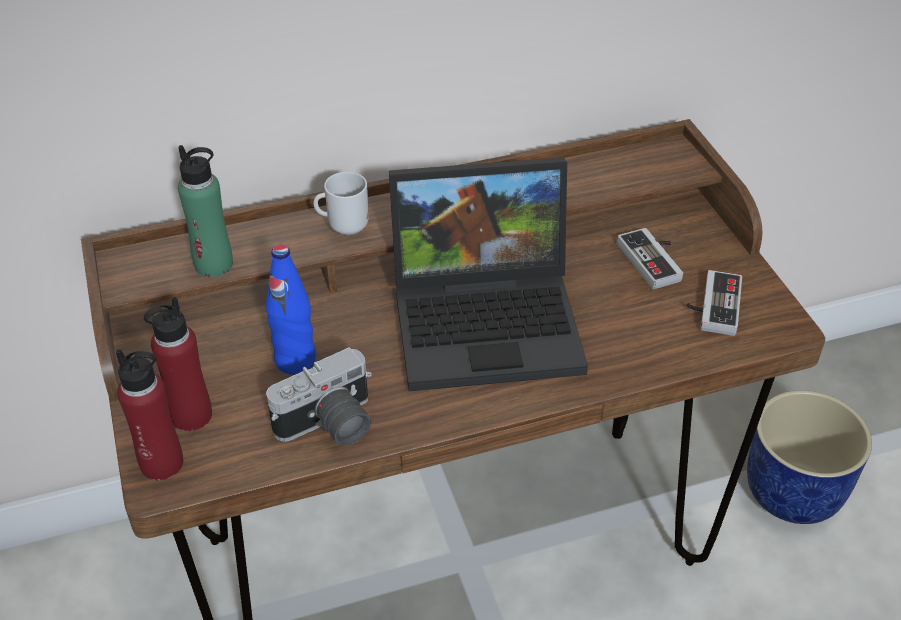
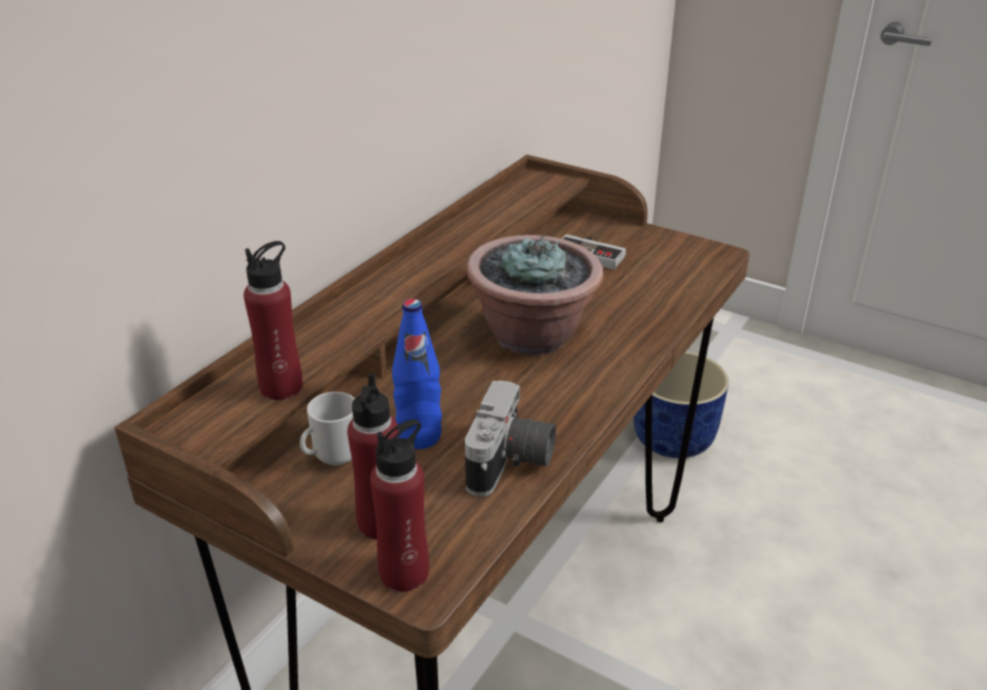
camera: 40 degrees left, 10 degrees down
(214, 264) = (281, 387): green bottle -> red bottle
(346, 227) = (364, 312): mug -> mug (333, 457)
(490, 319) = (532, 336): laptop -> potted plant
(712, 305) = (661, 261): game controller -> none

